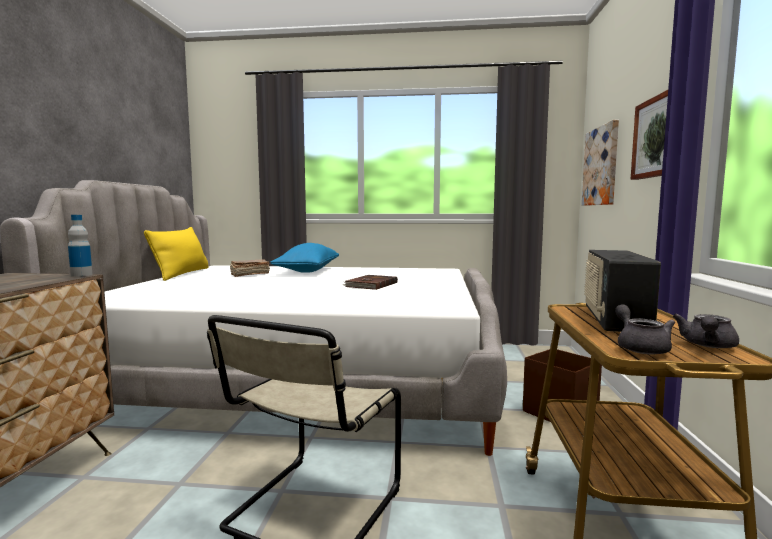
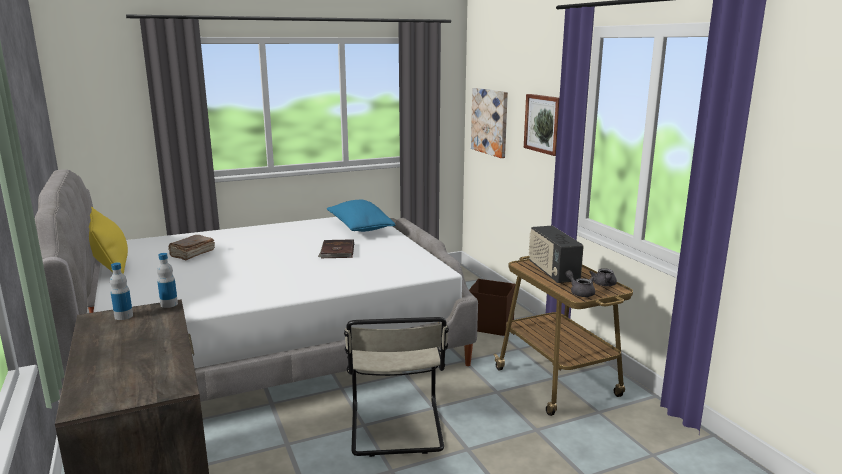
camera: 30 degrees left, 10 degrees up
(26, 276) = (123, 316): none -> bottle
(308, 271) = (241, 238): blue pillow -> blue pillow (359, 228)

